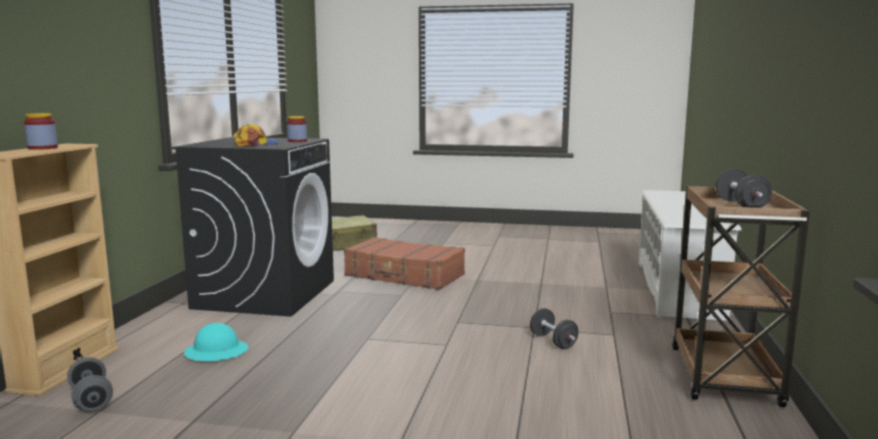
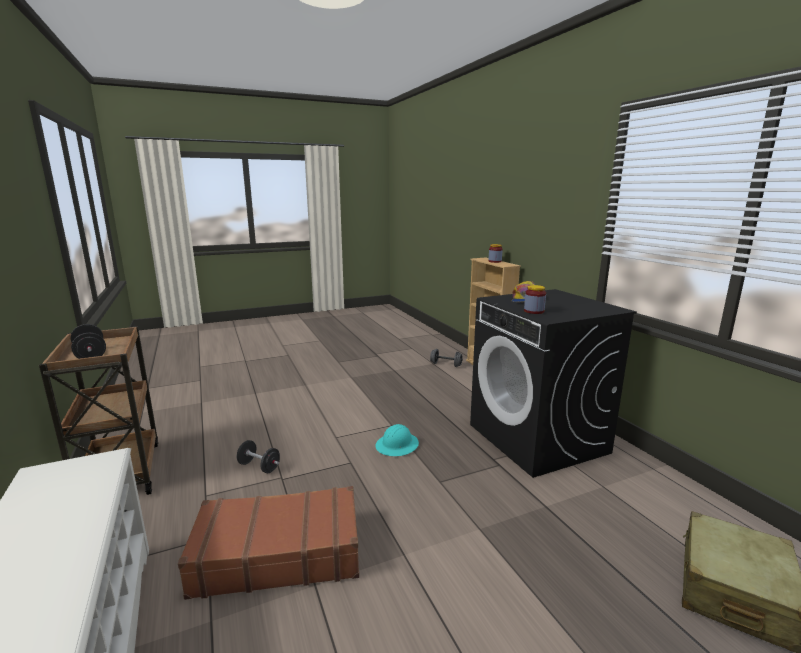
camera: 145 degrees right, 5 degrees up
(216, 352) = (451, 392): turquoise hard hat -> turquoise hard hat (397, 445)
(404, 276) = (492, 522): brown suitcase -> brown suitcase (278, 553)

